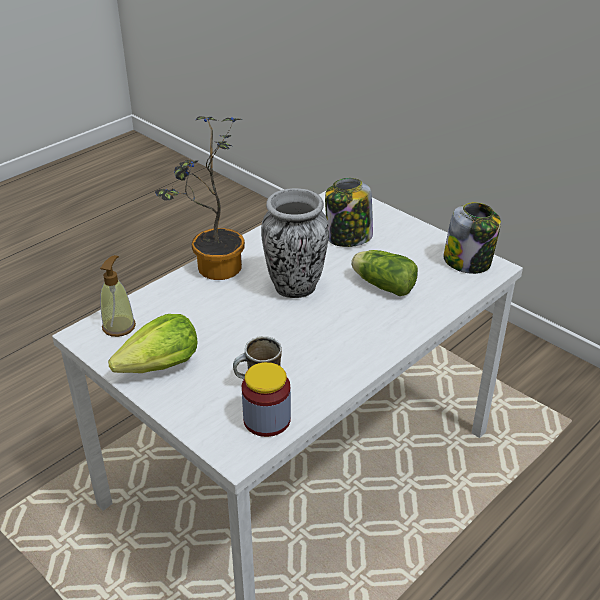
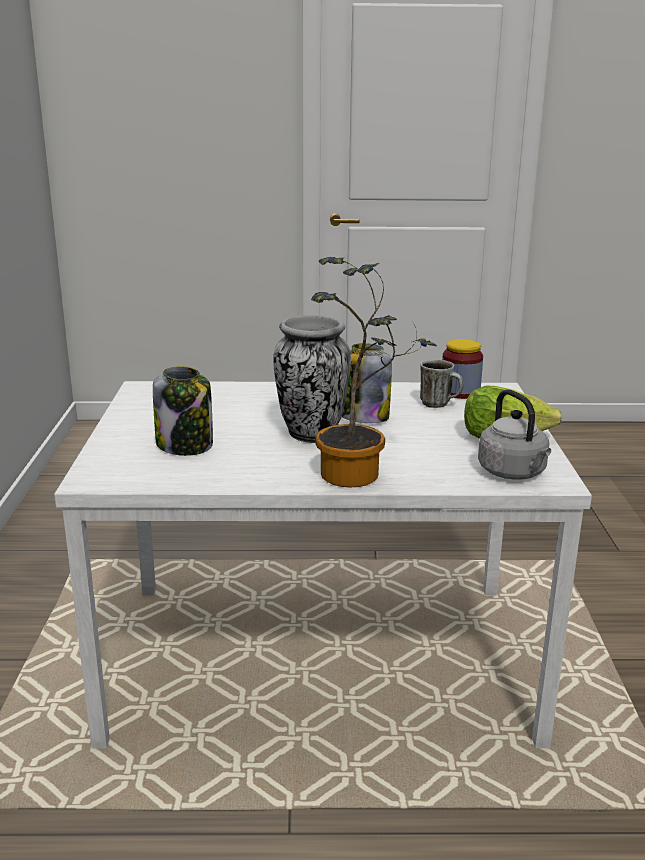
camera: 135 degrees left, 15 degrees down
(119, 326) = (514, 473): soap dispenser -> grey kettle
(382, 284) = (242, 410): lettuce -> none
(468, 262) = (148, 395): jar -> jar (363, 417)

